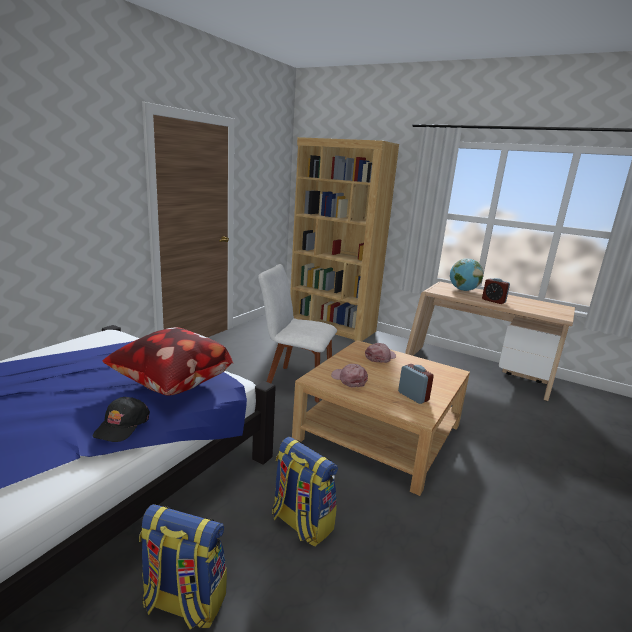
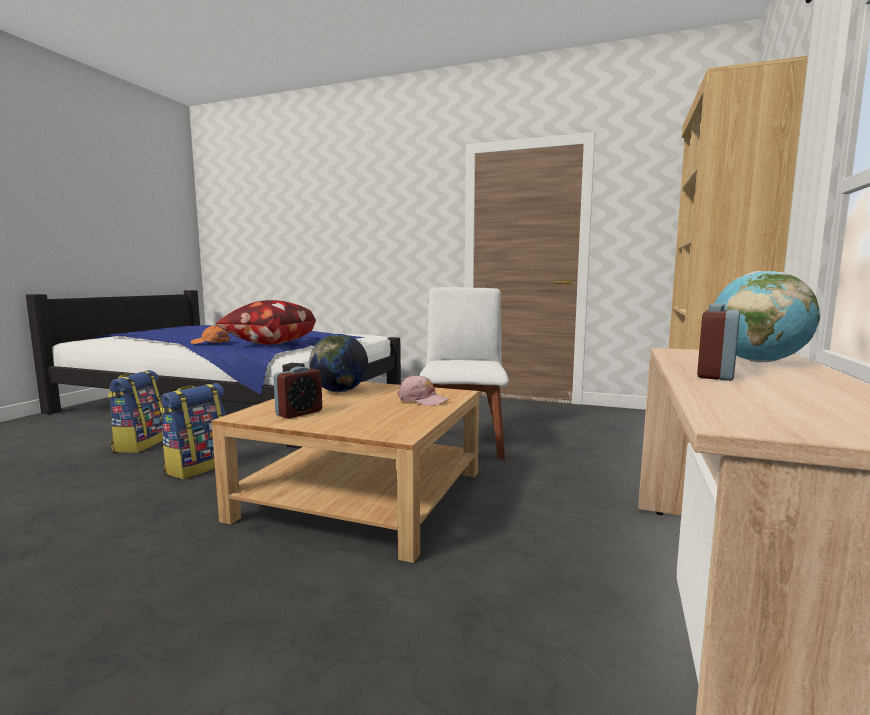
camera: 80 degrees right, 10 degrees down
(122, 425) = (211, 342): black cap -> orange cap
(349, 379) = (339, 391): pink cap -> globe

